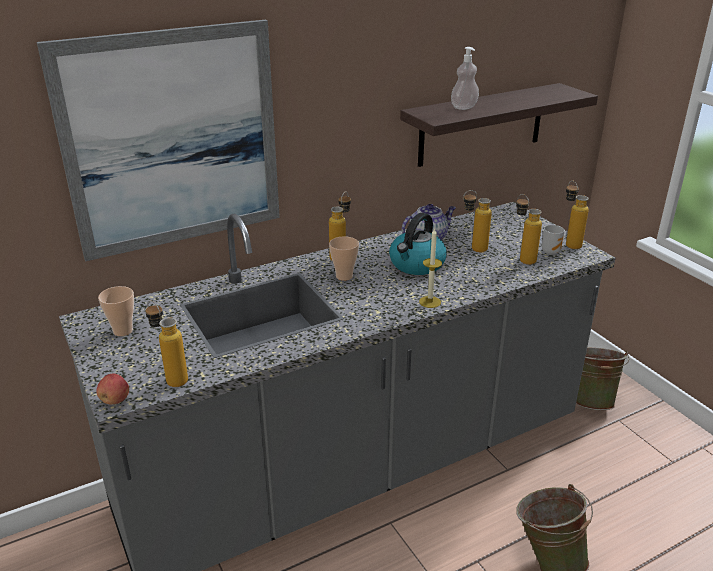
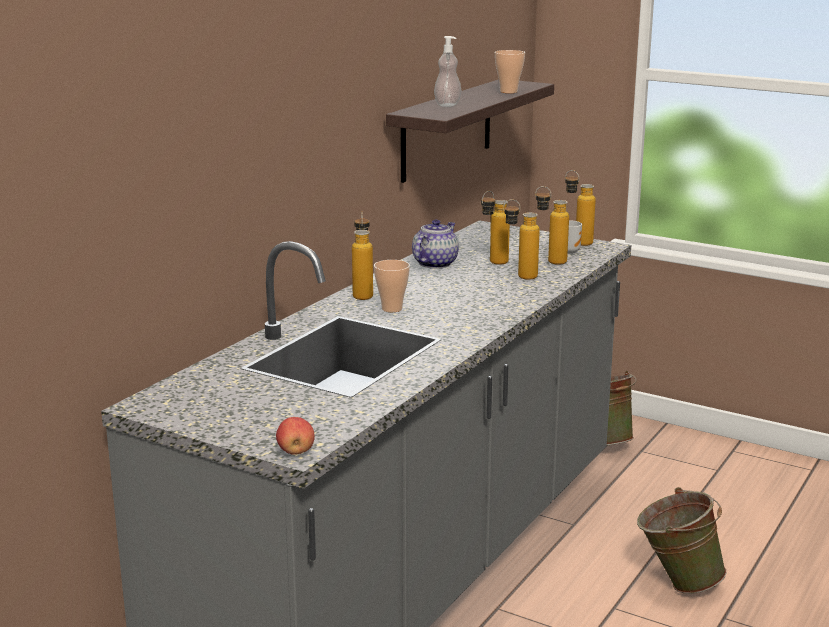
camera: 30 degrees left, 10 degrees down
(123, 331) = (208, 402): cup -> cup (508, 91)
(171, 378) = (330, 421): bottle -> bottle (519, 276)
(173, 140) = (204, 160): picture -> none
(416, 265) = (454, 285): kettle -> none
(430, 302) = (508, 309): candle -> none

